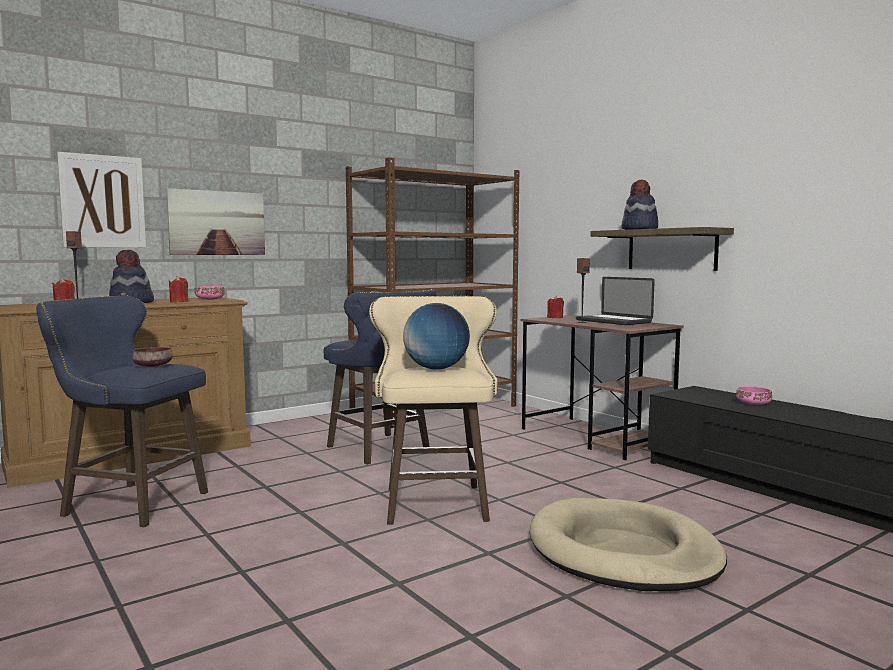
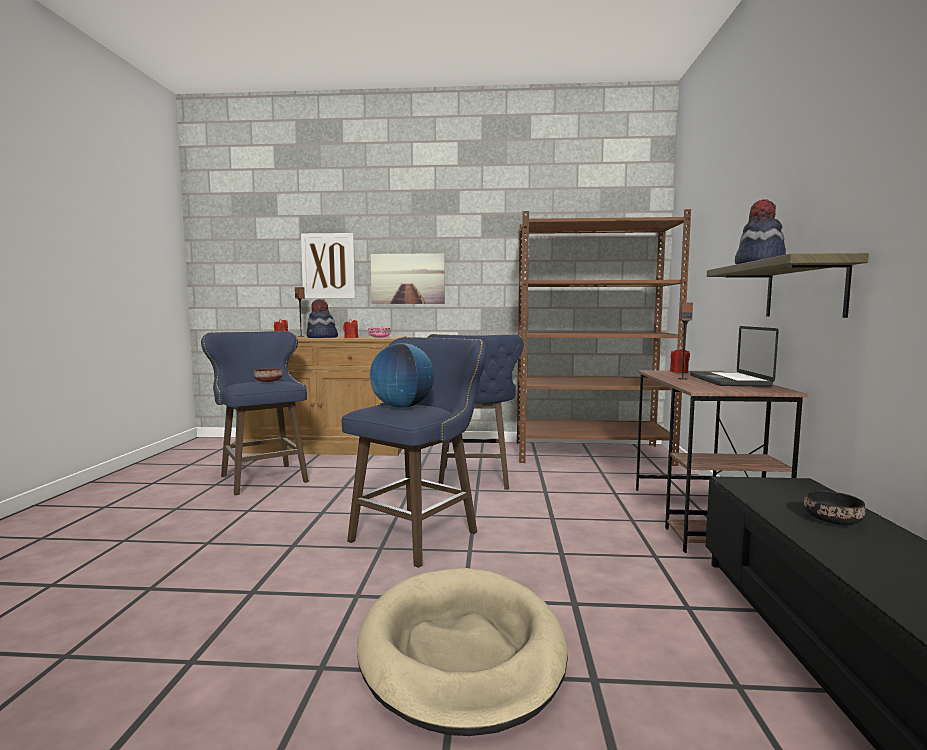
camera: 40 degrees right, 0 degrees up
(435, 501) = (418, 534): beige stool -> blue stool
(754, 404) = (833, 521): pink bowl -> black bowl

